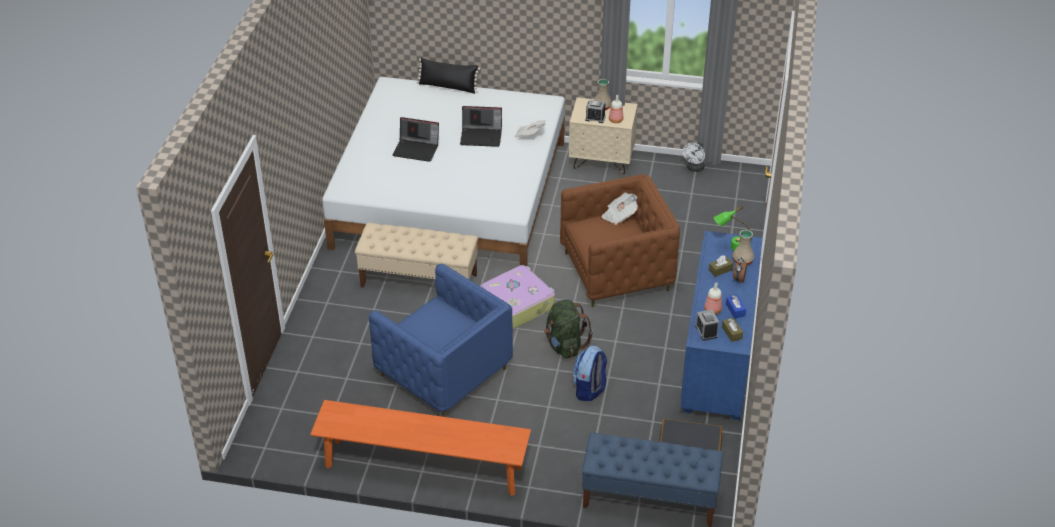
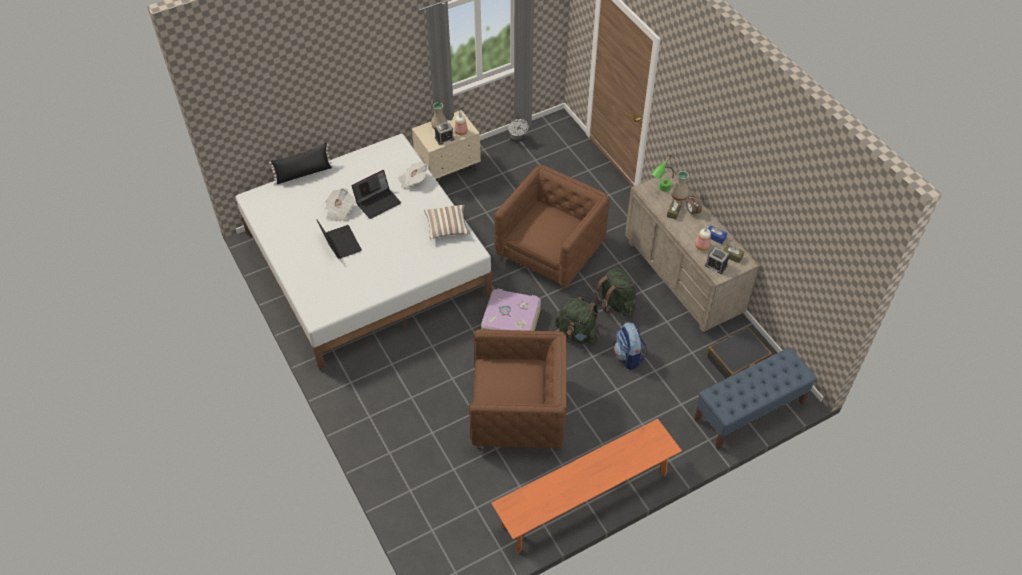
camera: 40 degrees left, 10 degrees up
(417, 149) = (340, 243): laptop -> laptop turned 90 degrees counterclockwise
(419, 280) = (420, 350): beige bench -> none
(443, 372) = (518, 413): blue armchair -> brown armchair
(515, 183) = (447, 227): none -> pillow
(619, 215) = (538, 209): newspaper -> newspaper (339, 211)
(628, 343) = (616, 303): none -> green backpack
(717, 359) = (682, 278): blue dresser -> beige dresser

